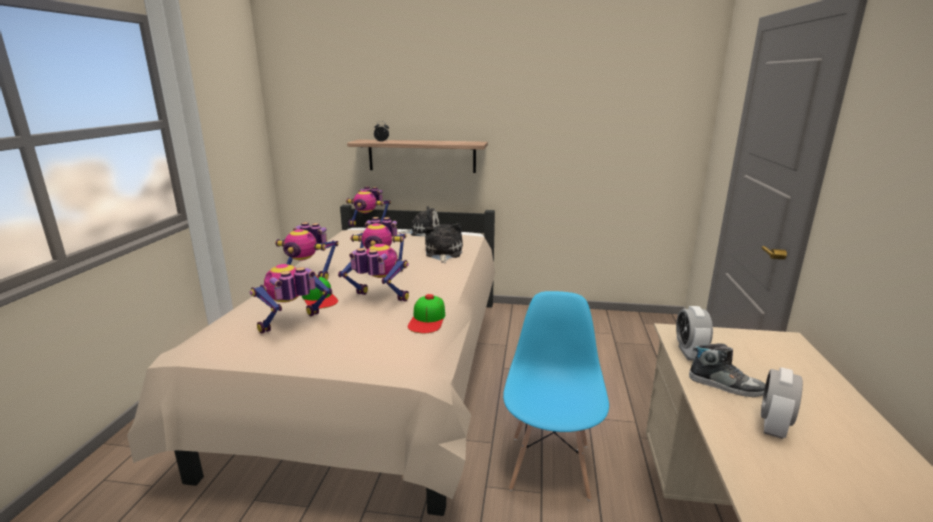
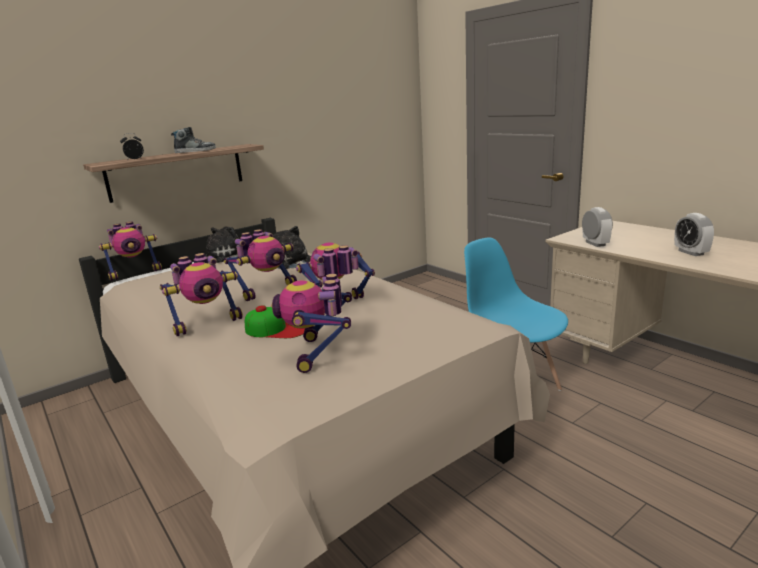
camera: 45 degrees left, 0 degrees up
(427, 319) = (411, 299): cap -> none
(689, 353) = (595, 243): alarm clock -> alarm clock turned 150 degrees counterclockwise
(725, 385) = (640, 248): shoe -> shoe (195, 151)

